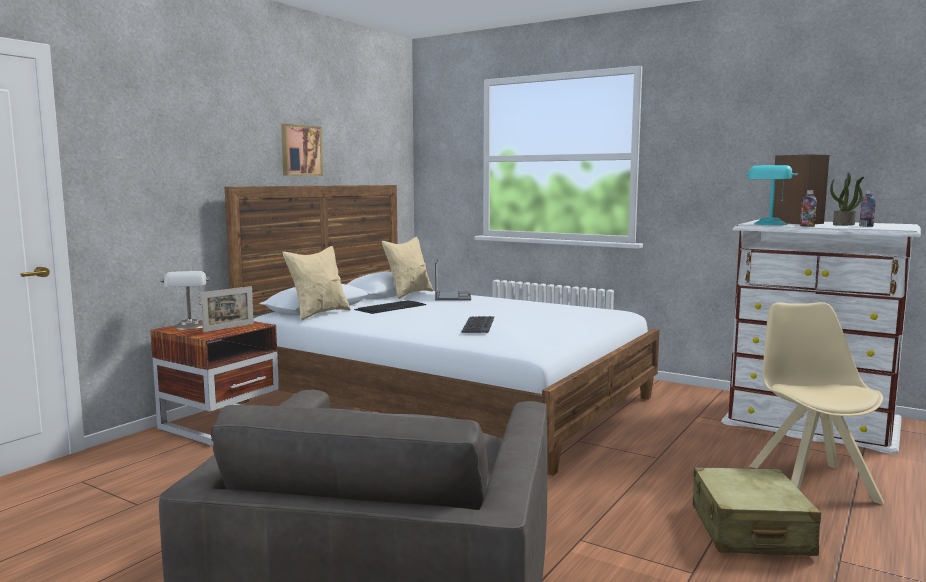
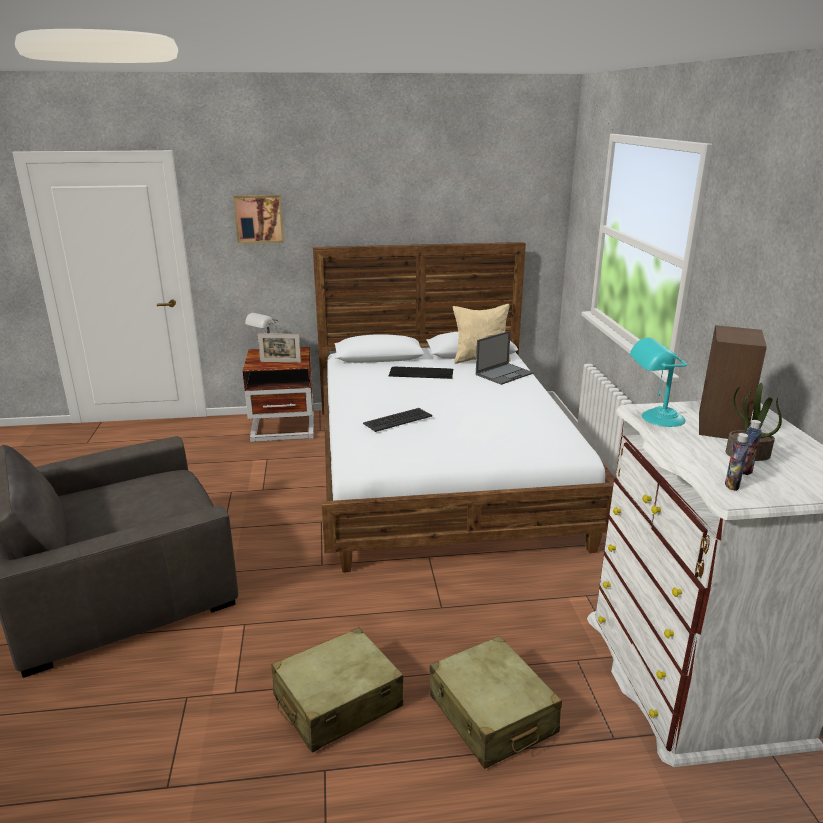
camera: 50 degrees right, 15 degrees up
(300, 150) = (403, 211): picture -> picture (259, 218)
(319, 314) = (359, 364): beige pillow -> none
(807, 226) = (661, 440): bottle -> bottle (732, 485)
(811, 482) = (492, 715): beige chair -> beige suitcase

